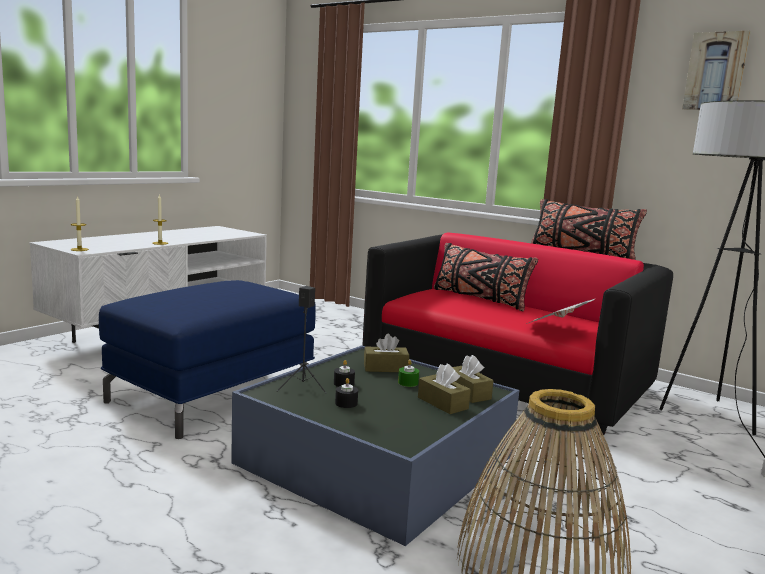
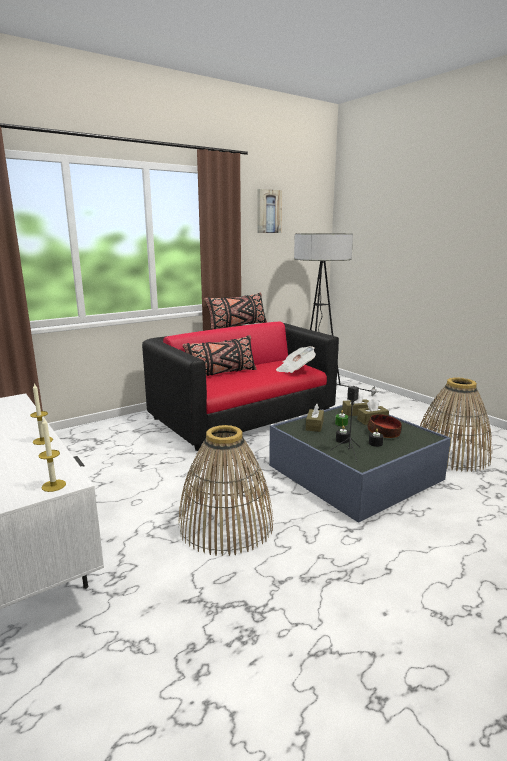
camera: 70 degrees left, 5 degrees up
(212, 394) = (225, 524): blue ottoman -> basket
(392, 410) = (384, 433): none -> bowl

